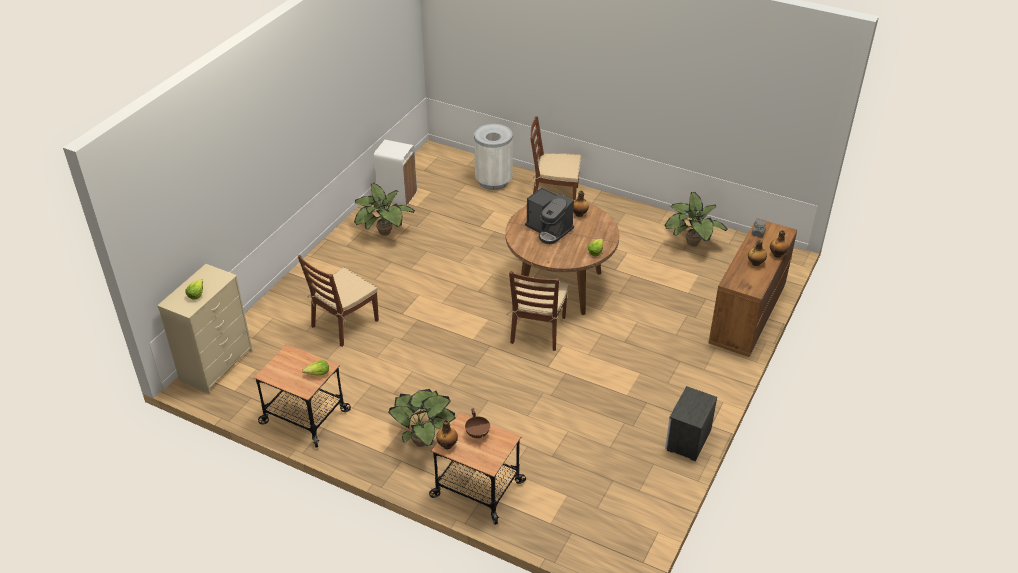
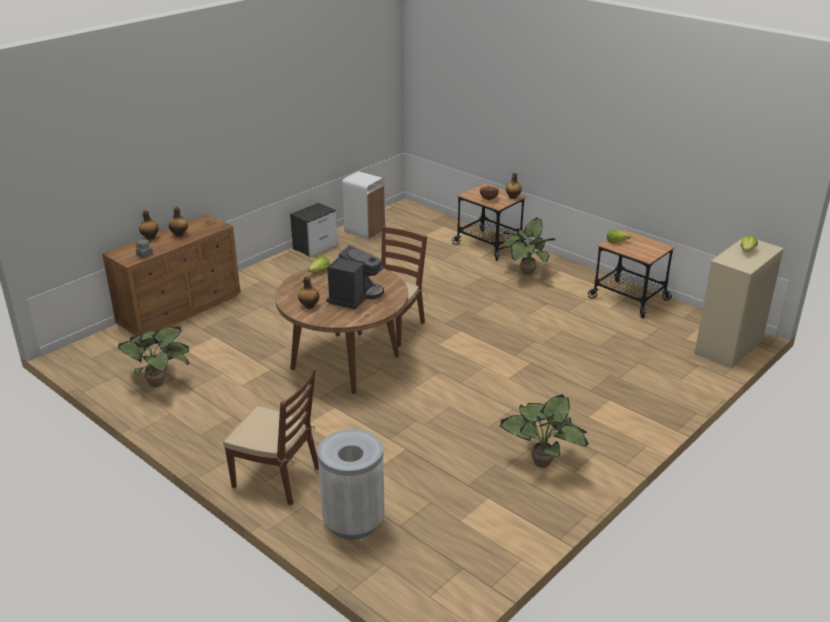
camera: 165 degrees left, 10 degrees down
(344, 324) = (596, 363): brown chair -> none
(398, 196) = (515, 521): white trash can -> white trash can (364, 231)
(549, 230) = (355, 296): coffee machine -> coffee machine turned 60 degrees clockwise

